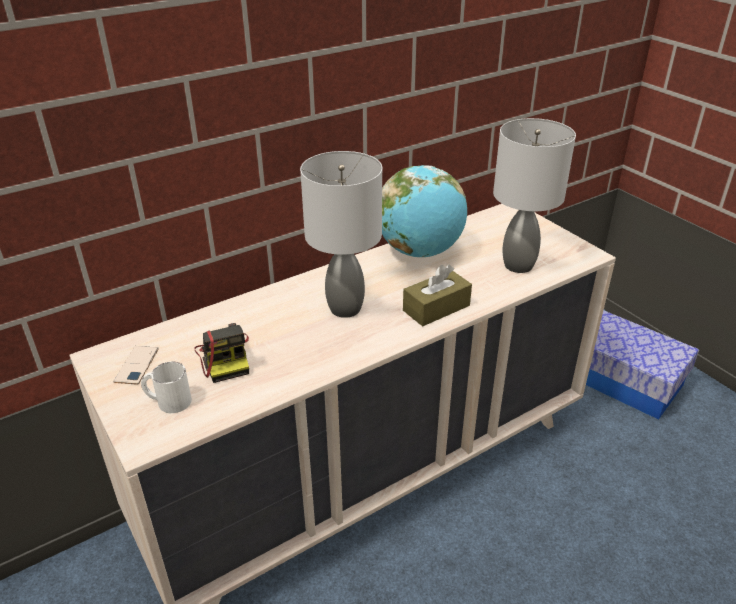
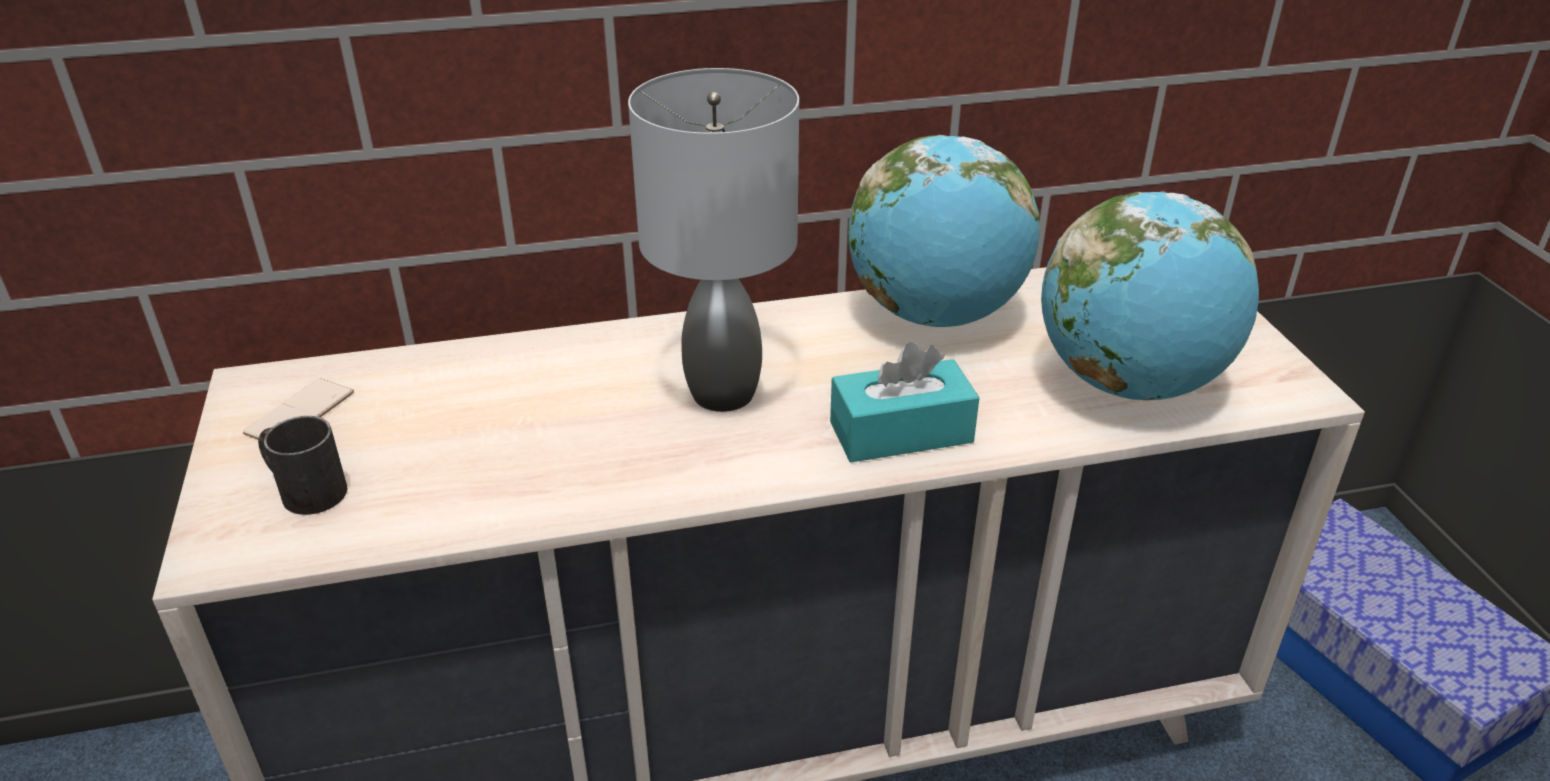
camera: 20 degrees right, 0 degrees up
(168, 401) = (304, 490): white mug -> black mug
(225, 358) = (451, 436): camera -> none
(436, 308) = (901, 432): brown tissue box -> turquoise tissue box
(519, 265) = (1129, 383): grey table lamp -> globe

